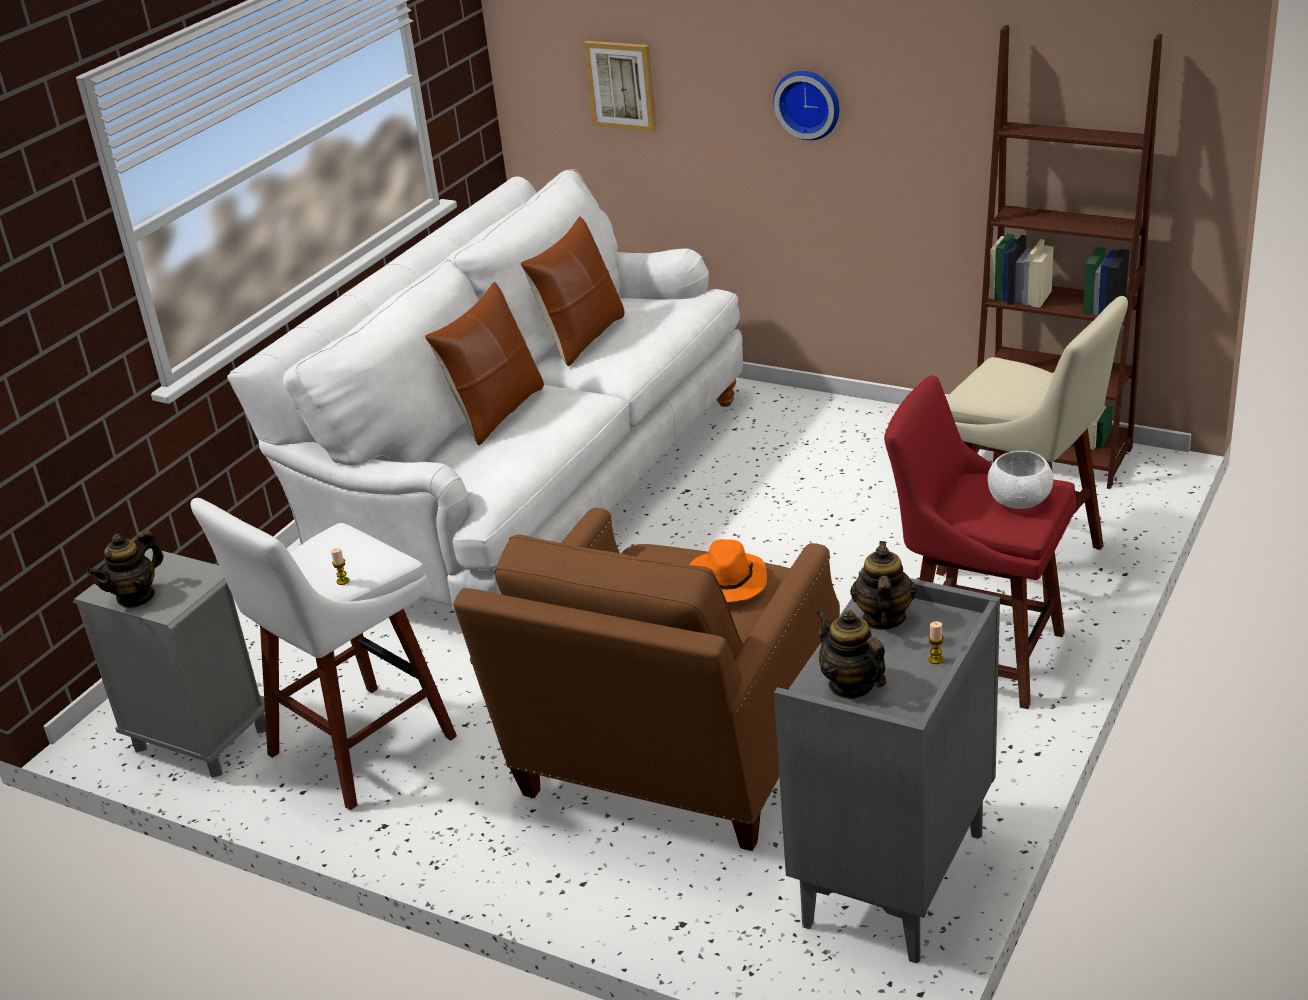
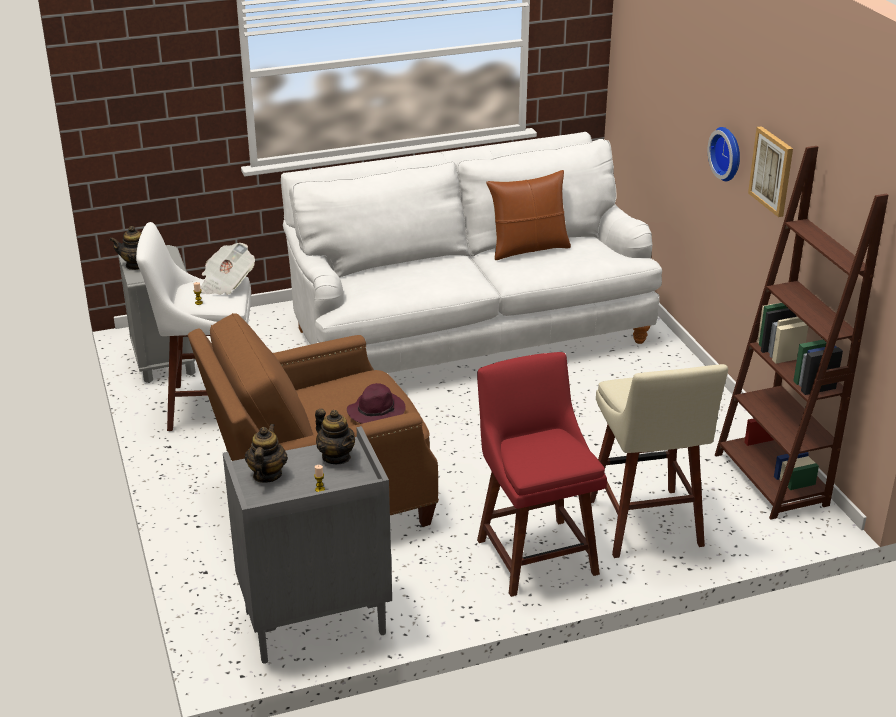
camera: 40 degrees right, 0 degrees up
(337, 542) = (226, 284): none -> newspaper
(496, 413) = (422, 266): brown pillow -> none
(621, 85) = (655, 95): picture -> picture (772, 171)
(727, 581) = (376, 411): orange hat -> purple hat
(883, 618) = (336, 457): teapot -> teapot turned 90 degrees clockwise
(1018, 501) = (554, 458): white bowl -> none

